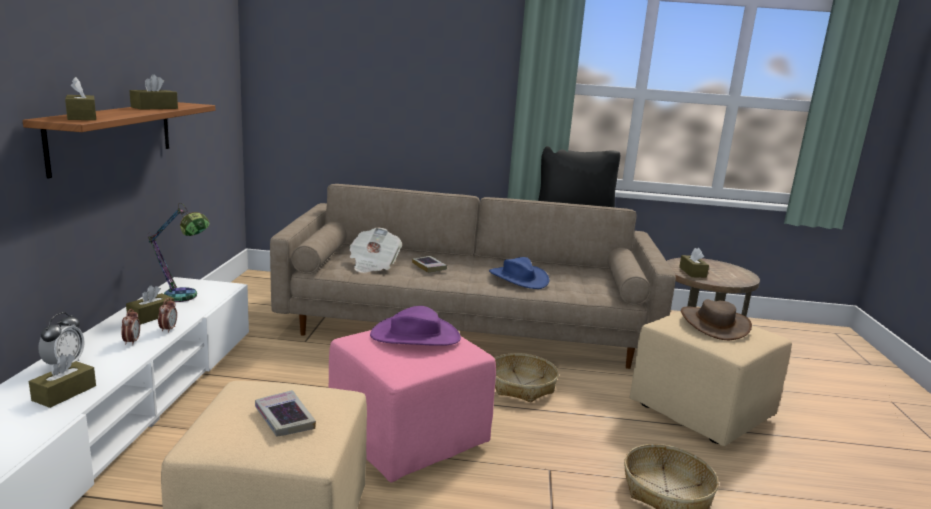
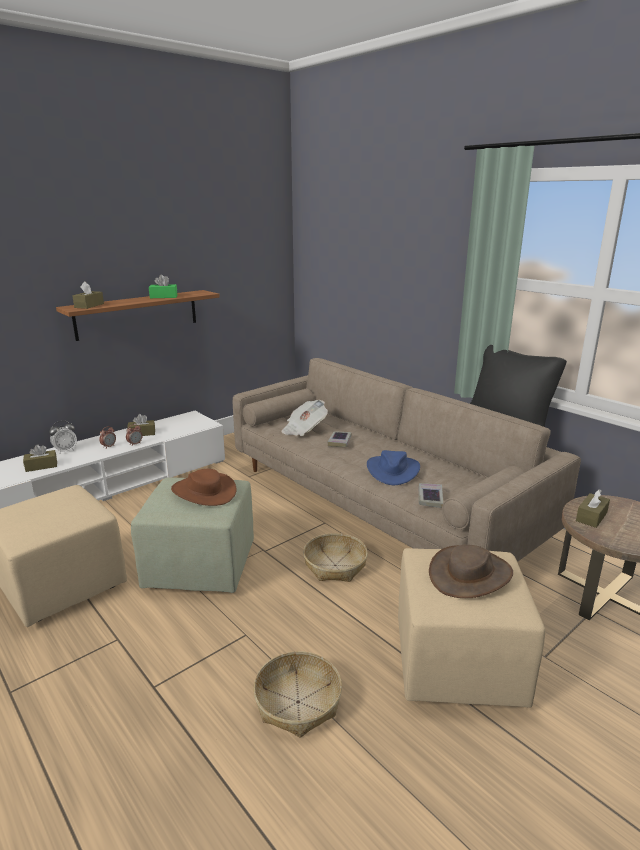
camera: 45 degrees right, 5 degrees up
(154, 108) = (163, 297): brown tissue box -> green tissue box
(185, 299) = (174, 427): table lamp -> none
(284, 418) = (46, 515): book -> book (430, 498)
(409, 437) = (202, 566): pink ottoman -> green ottoman
(415, 336) = (204, 491): purple hat -> brown hat

